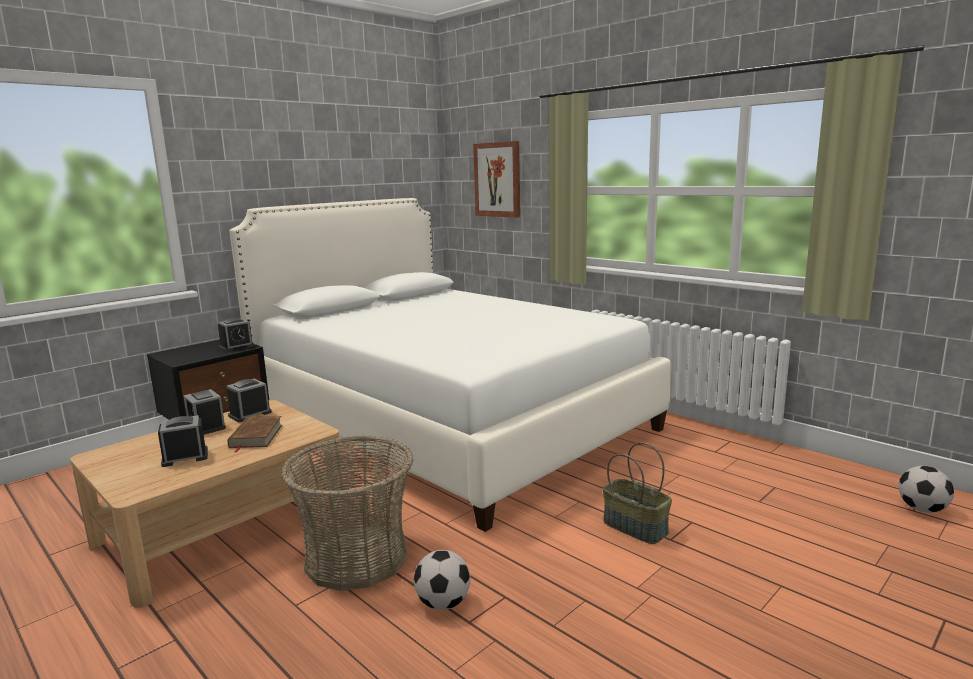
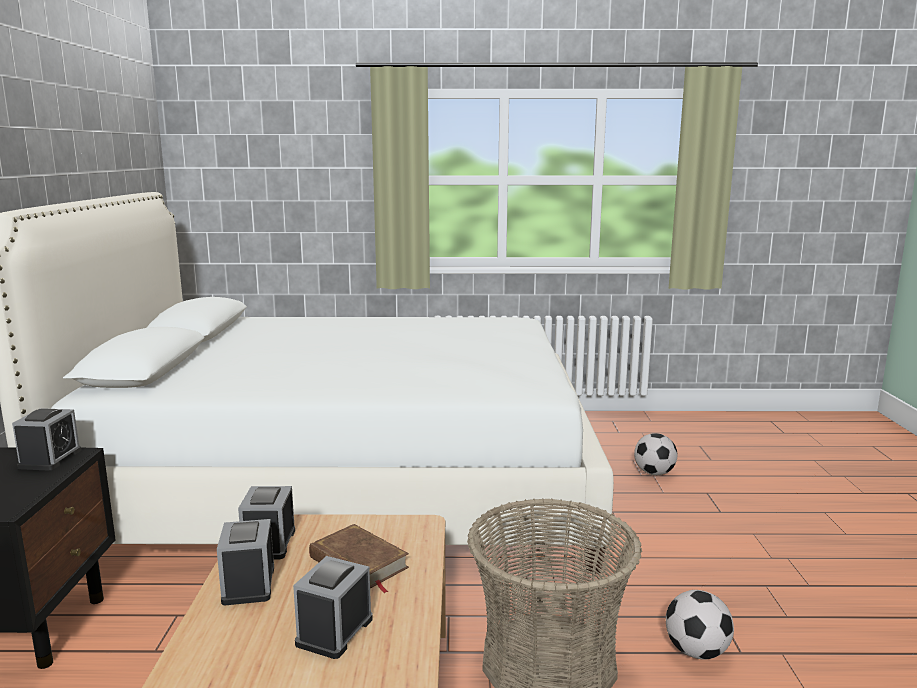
camera: 45 degrees left, 0 degrees up
(206, 427) = (248, 584): alarm clock -> alarm clock turned 75 degrees clockwise
(497, 180) = (273, 166): picture -> none
(636, 527) = (686, 513): basket -> none
(922, 509) = (786, 430): football -> football (654, 473)

